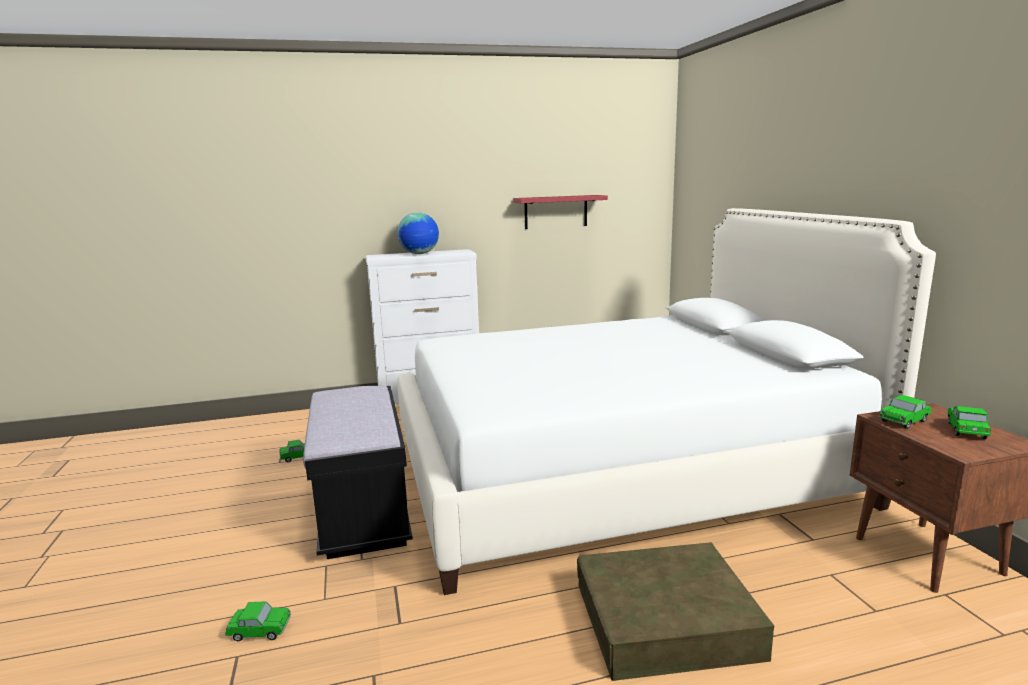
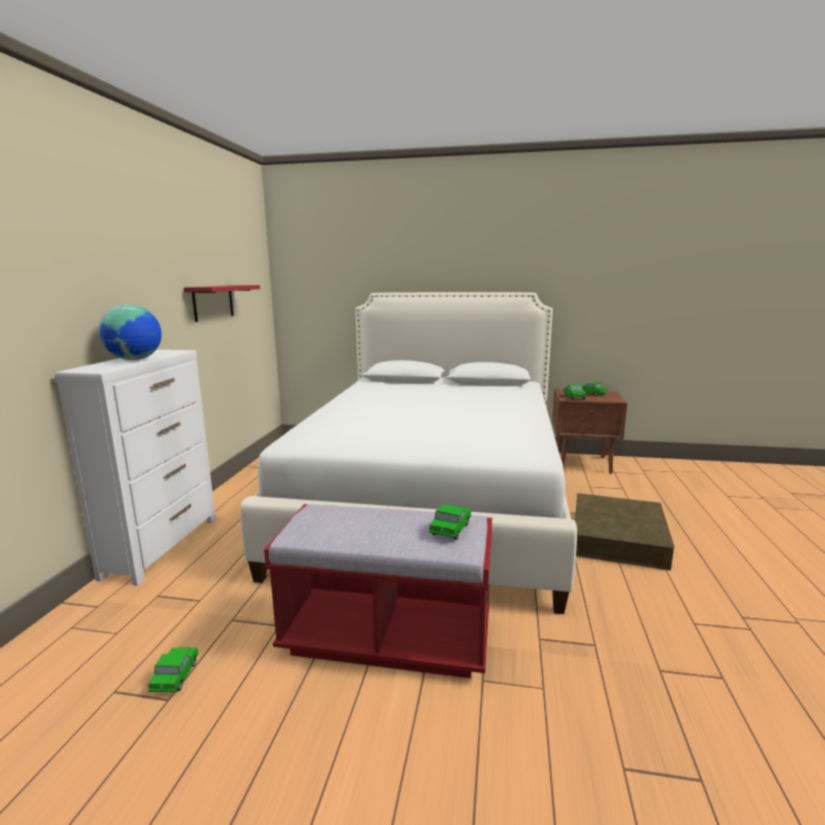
camera: 65 degrees left, 0 degrees up
(260, 631) = (584, 745): toy car -> toy car (450, 529)
(364, 511) = (387, 637): black bench -> red bench

